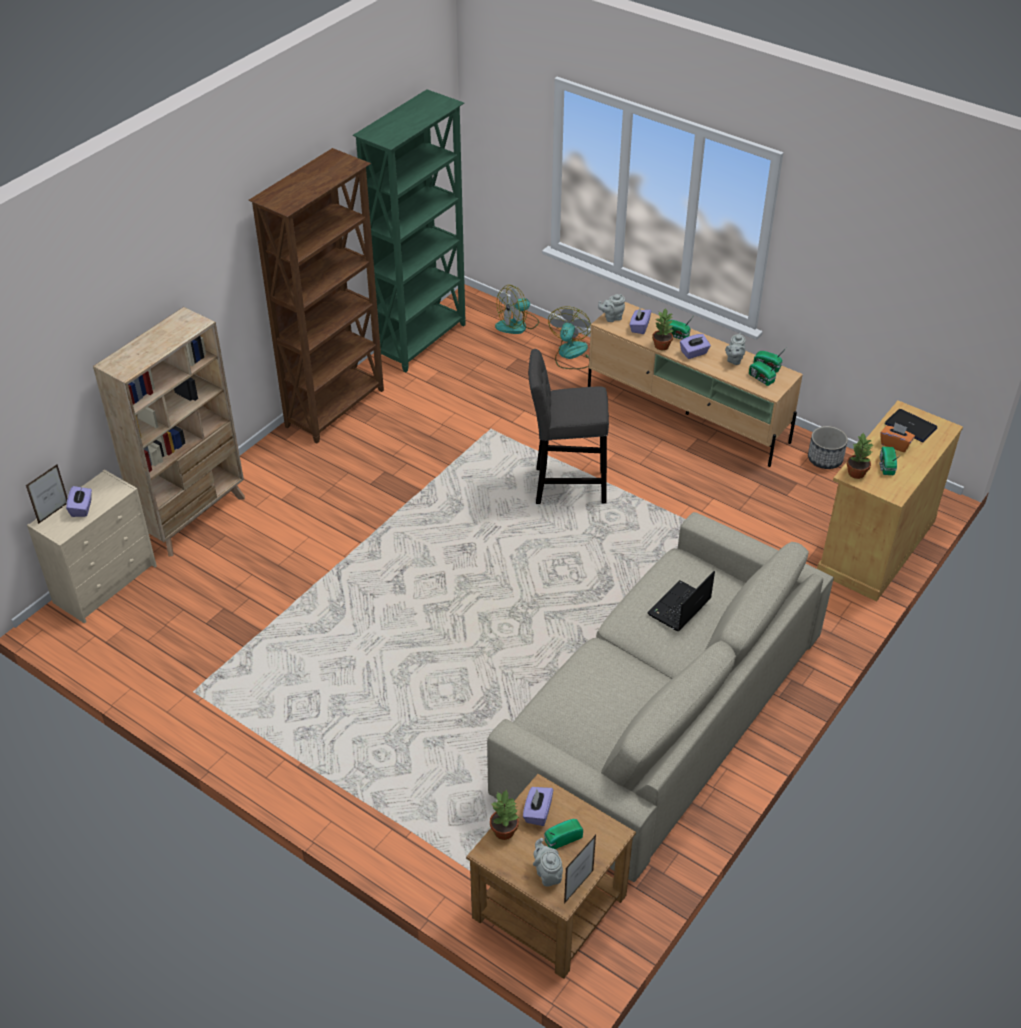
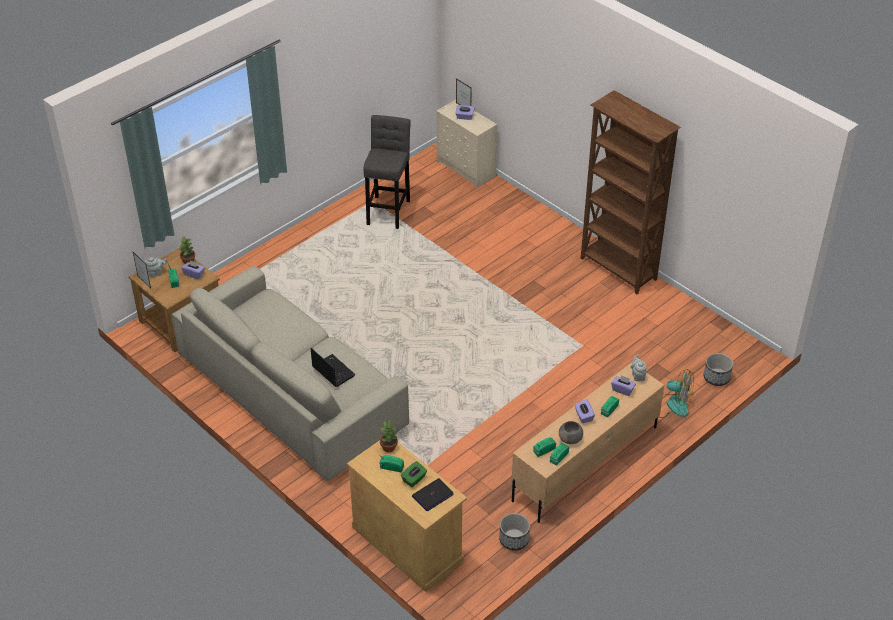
camera: 100 degrees right, 0 degrees up
(194, 517) = (516, 203): beige bookcase -> none
(422, 341) = (697, 320): green bookcase -> none
(517, 325) = (716, 378): fan -> planter
(565, 486) = (512, 377): grey stool -> grey stool (388, 210)
(662, 346) = (596, 399): potted plant -> none
(734, 360) = (570, 439): grey teapot -> grey bowl
(895, 444) = (414, 479): orange tissue box -> green tissue box

